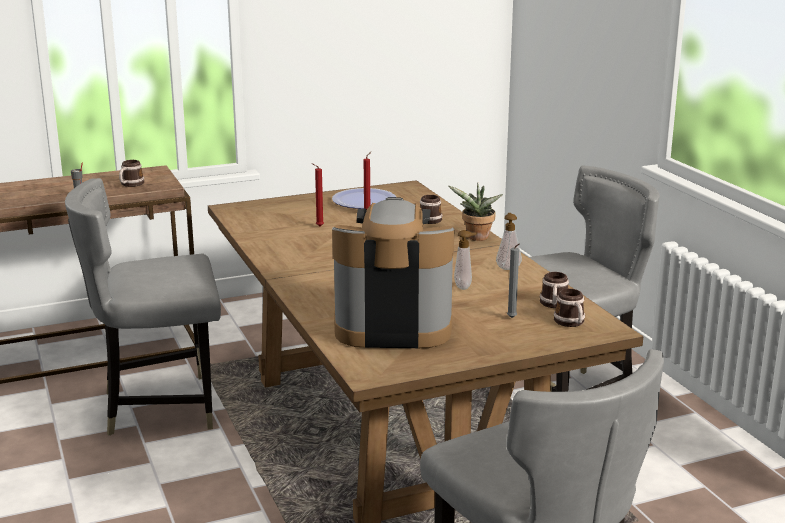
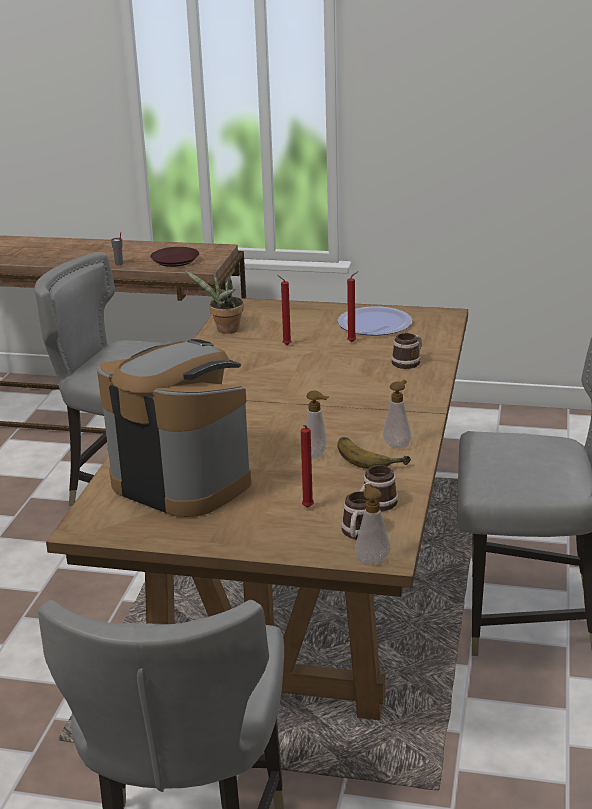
camera: 35 degrees right, 5 degrees up
(130, 184) = (175, 261): mug -> brown plate
(476, 238) = (420, 398): potted plant -> potted plant (224, 330)
(502, 278) = (371, 456): none -> banana
(512, 318) = (307, 508): grey candle -> red candle
(603, 334) = (371, 559): none -> soap dispenser

